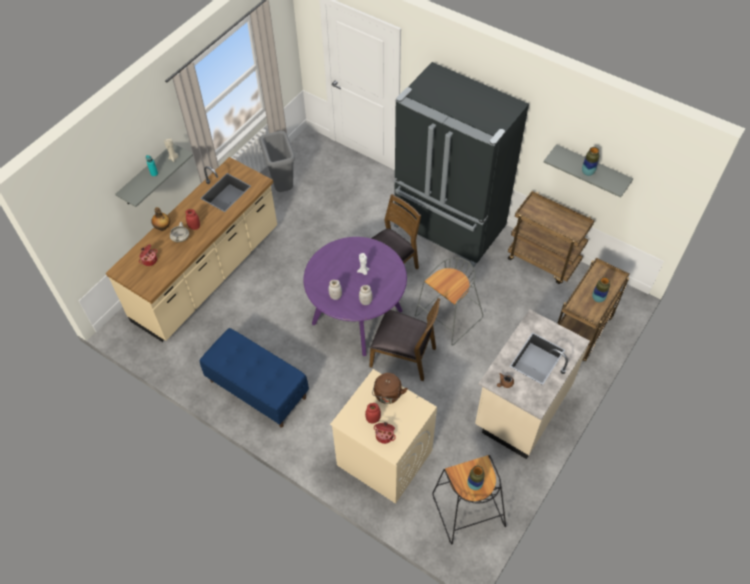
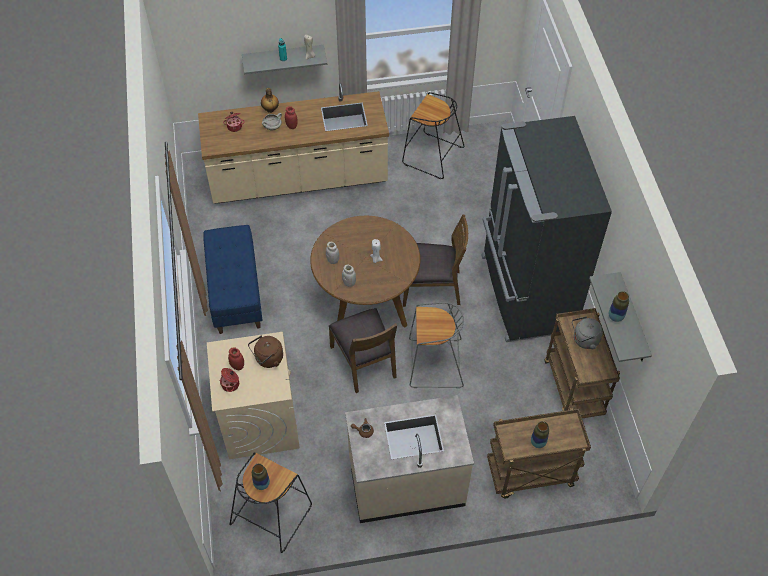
camera: 45 degrees right, 0 degrees up
(283, 187) = (431, 156): grey trash can -> black stool
(357, 317) = (366, 301): purple dining table -> brown dining table
(547, 216) = (584, 340): none -> grey kettle

